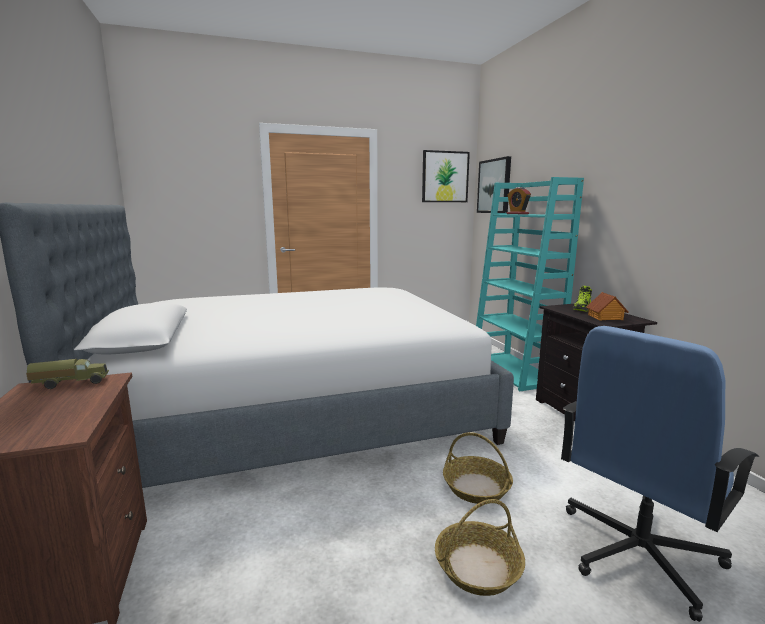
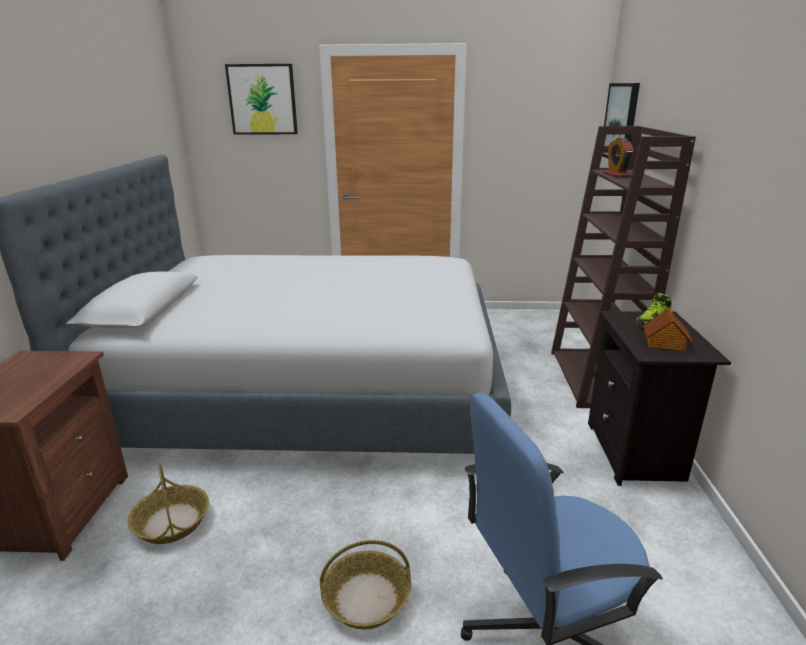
camera: 20 degrees right, 10 degrees up
(71, 383) = (52, 357): toy truck -> none
(445, 177) = (560, 104): picture -> picture (262, 99)
(476, 487) = (429, 516): basket -> basket (171, 522)
(514, 371) = (594, 379): turquoise bookcase -> brown bookcase

